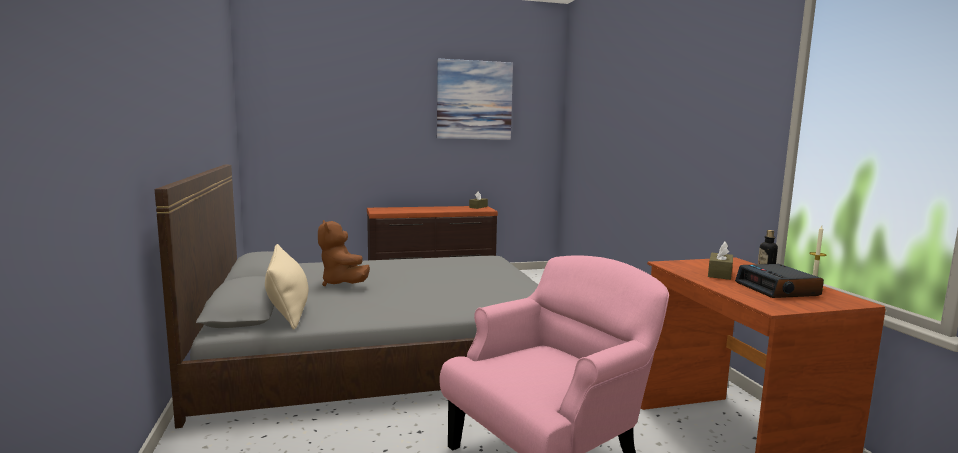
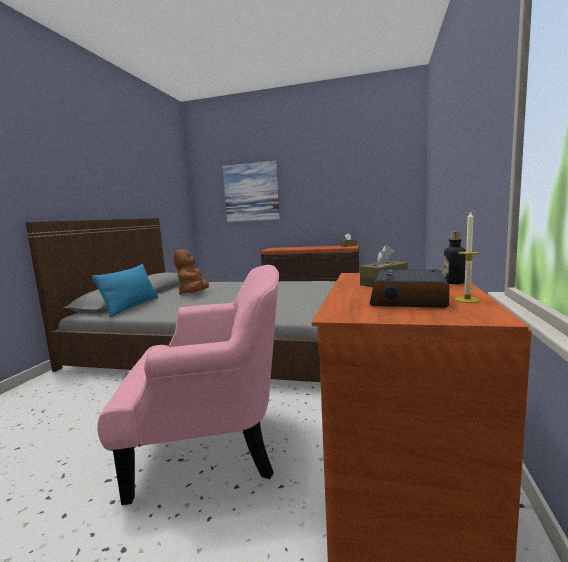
camera: 30 degrees right, 0 degrees up
(288, 310) = (131, 306): beige pillow -> blue pillow
(474, 100) = (345, 161): picture -> picture (251, 192)

